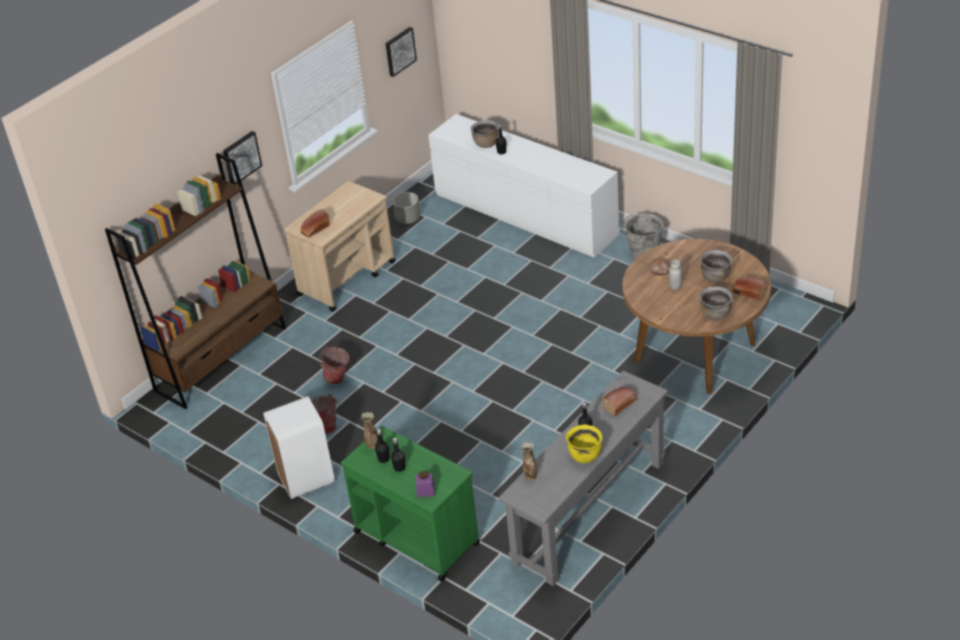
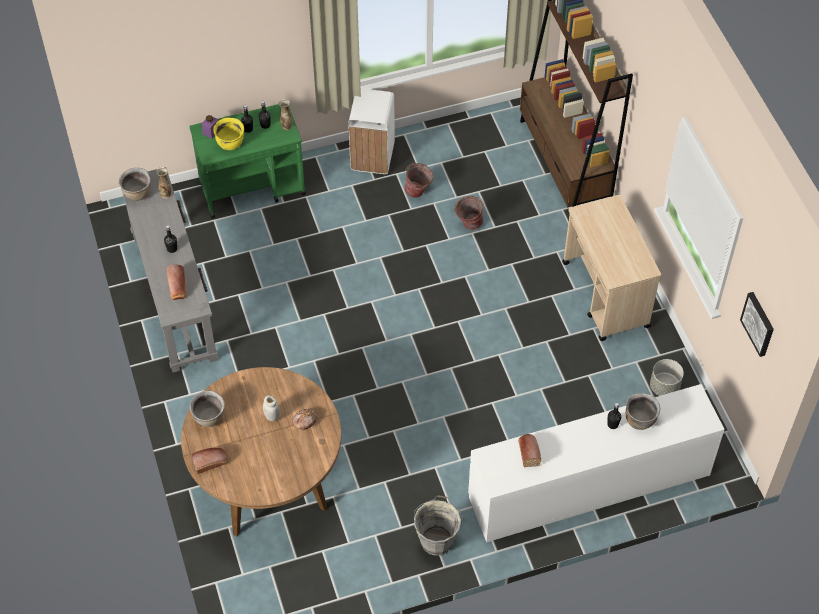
camera: 120 degrees right, 15 degrees up
(241, 157) = (647, 116): picture -> none
(315, 229) = (599, 214): bread -> bread (528, 452)
(584, 455) = (151, 235): yellow cooking pot -> yellow cooking pot (230, 143)
(715, 277) = (254, 454): brown cooking pot -> brown cooking pot (137, 194)

